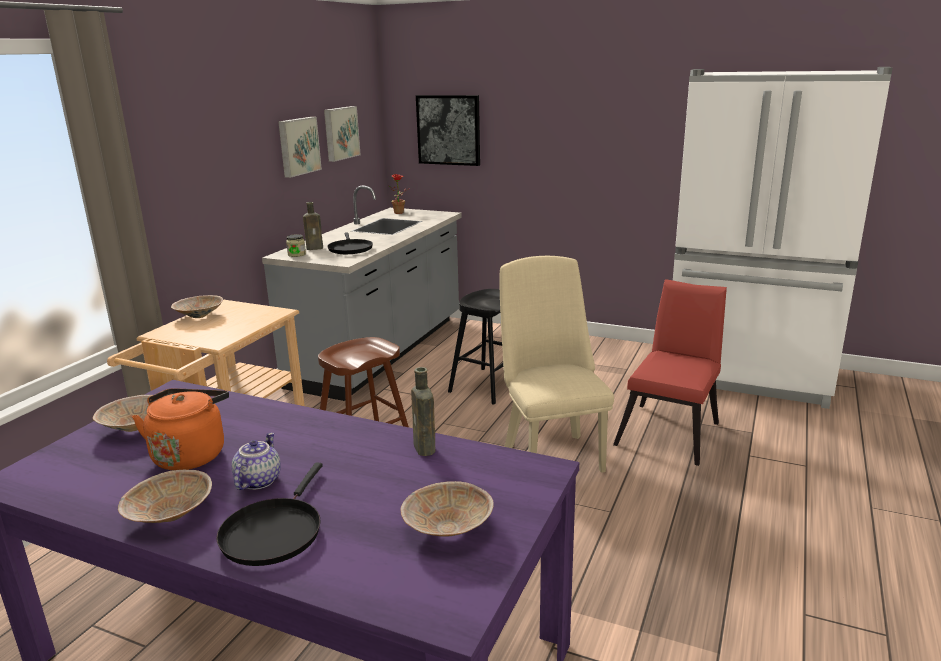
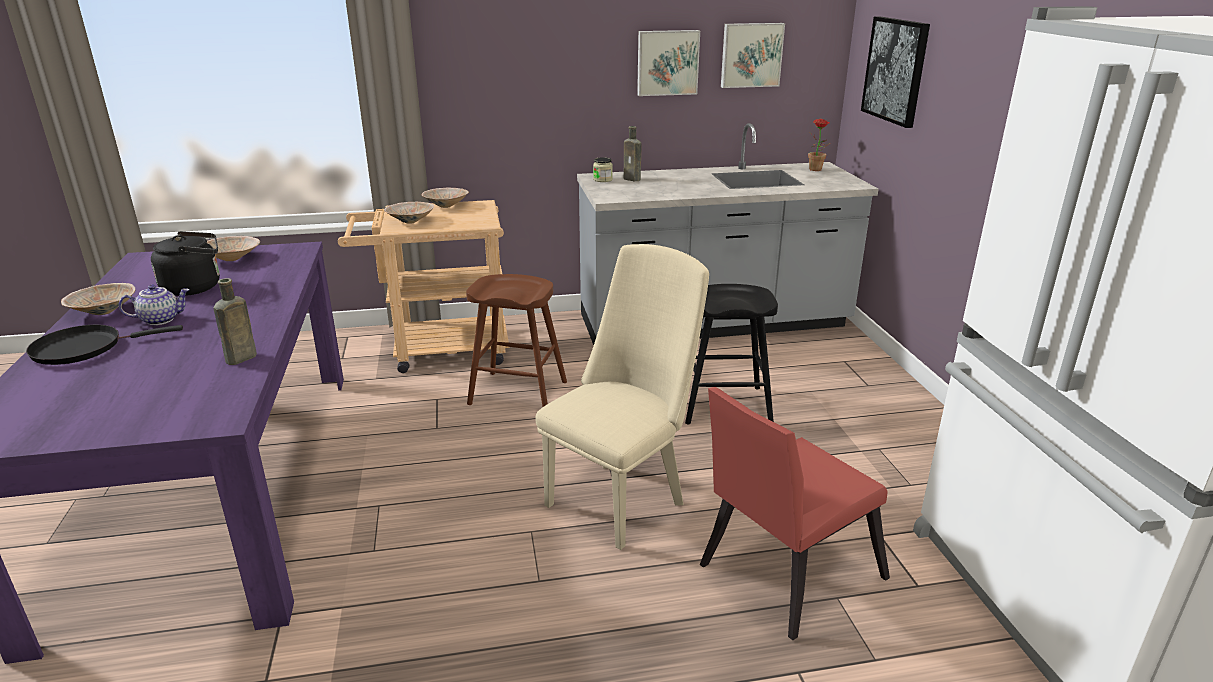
camera: 55 degrees right, 5 degrees up
(190, 454) = (196, 287): orange kettle -> black kettle
(350, 249) = (651, 189): black frying pan -> none
(446, 528) = (97, 406): beige bowl -> beige bowl (410, 221)
(671, 430) = (782, 574): red chair -> red chair turned 150 degrees clockwise

